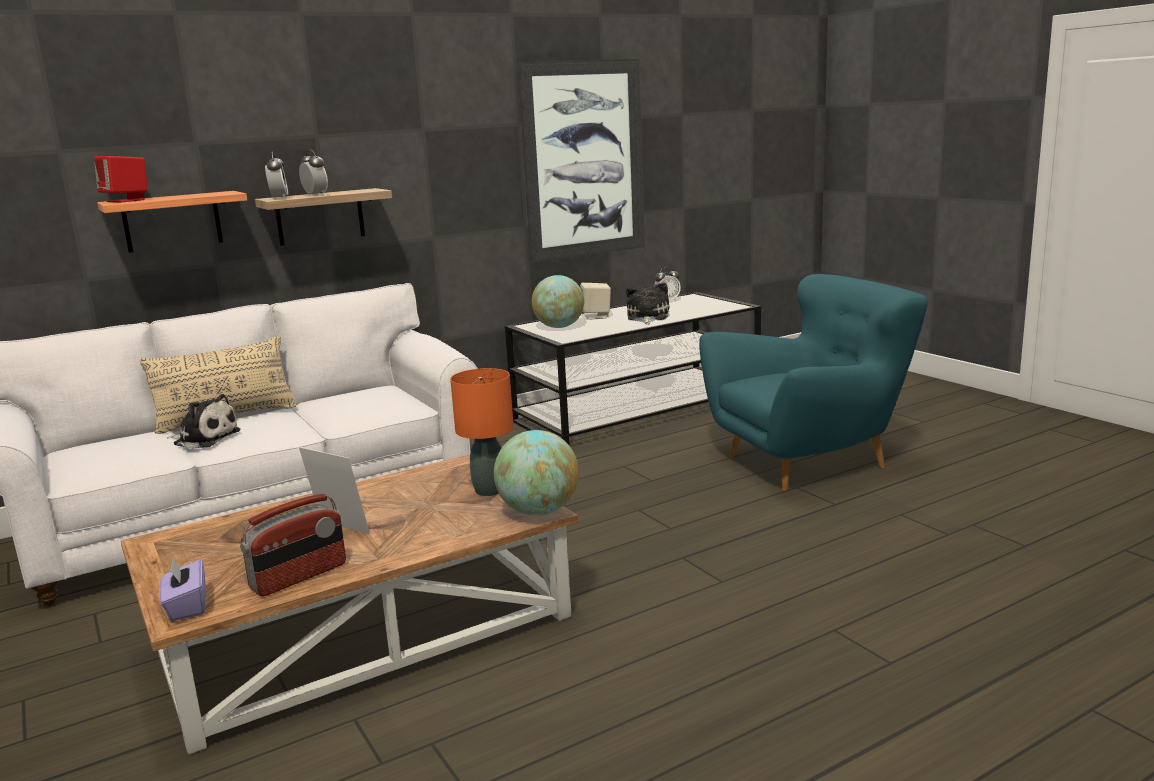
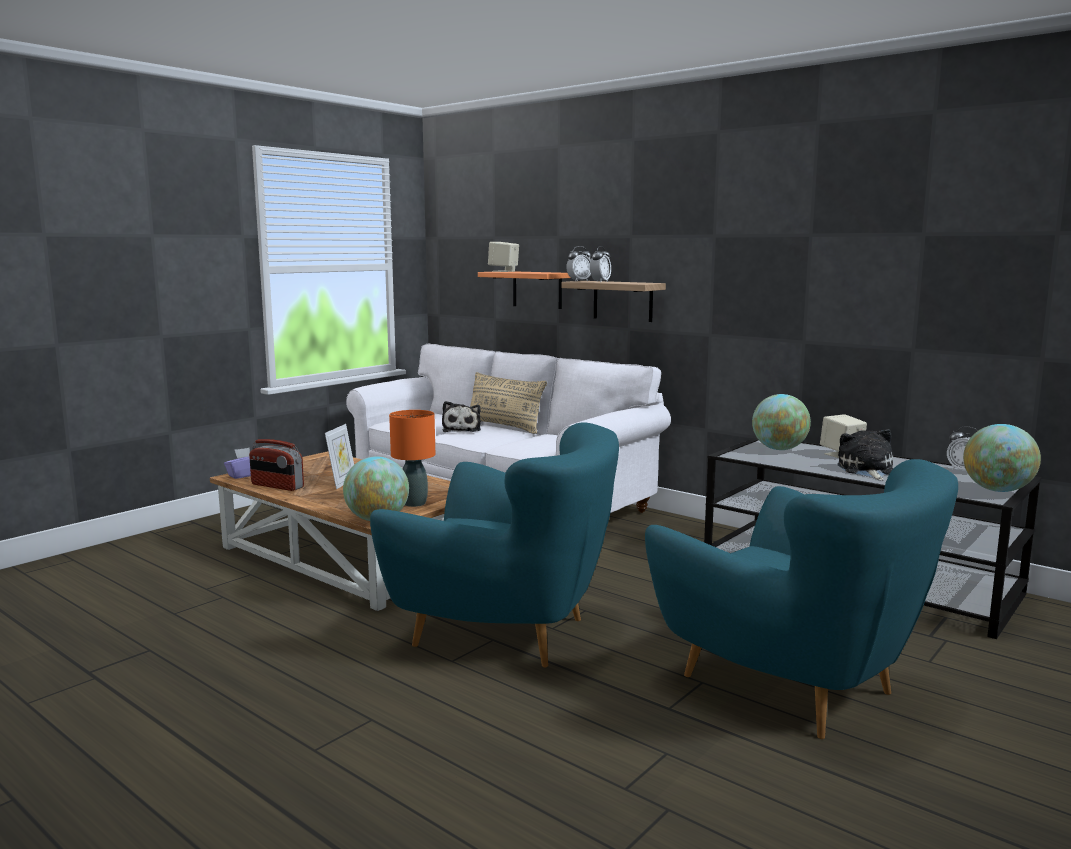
camera: 70 degrees right, 5 degrees down
(126, 200) = (503, 271): red speaker -> beige speaker
(584, 160) = (884, 279): picture -> none
(647, 317) = (866, 470): plush toy -> plush toy turned 75 degrees counterclockwise
(668, 550) = (504, 632): none -> turquoise armchair
(722, 302) = (997, 490): none -> globe

